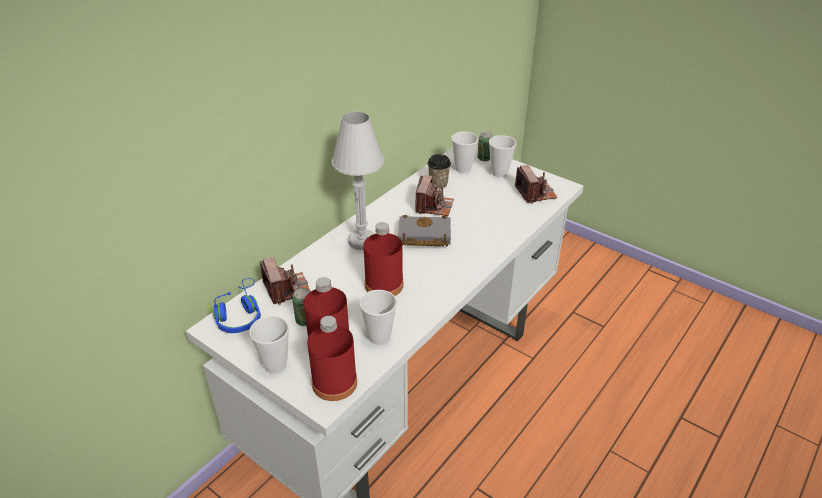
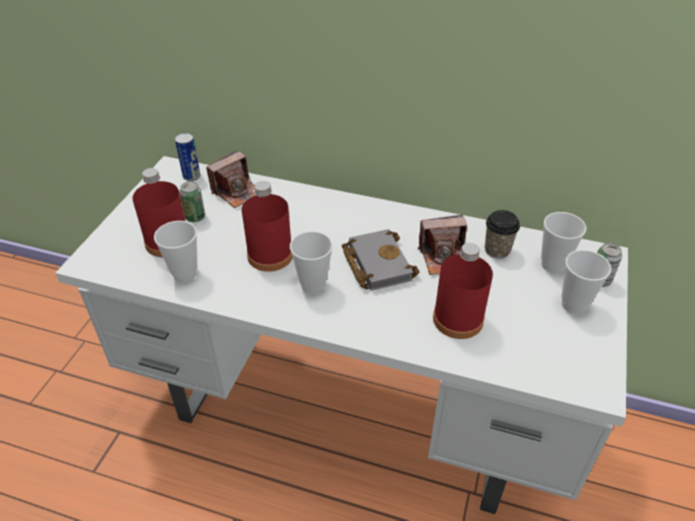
camera: 70 degrees right, 5 degrees up
(239, 315) = (191, 176): blue headphones -> can
(275, 364) = (131, 217): cup -> cup (313, 285)
(334, 383) = (113, 261): red bottle -> red bottle (458, 319)
(362, 241) = (339, 219): white table lamp -> none
(535, 193) = (551, 356): camera -> none

